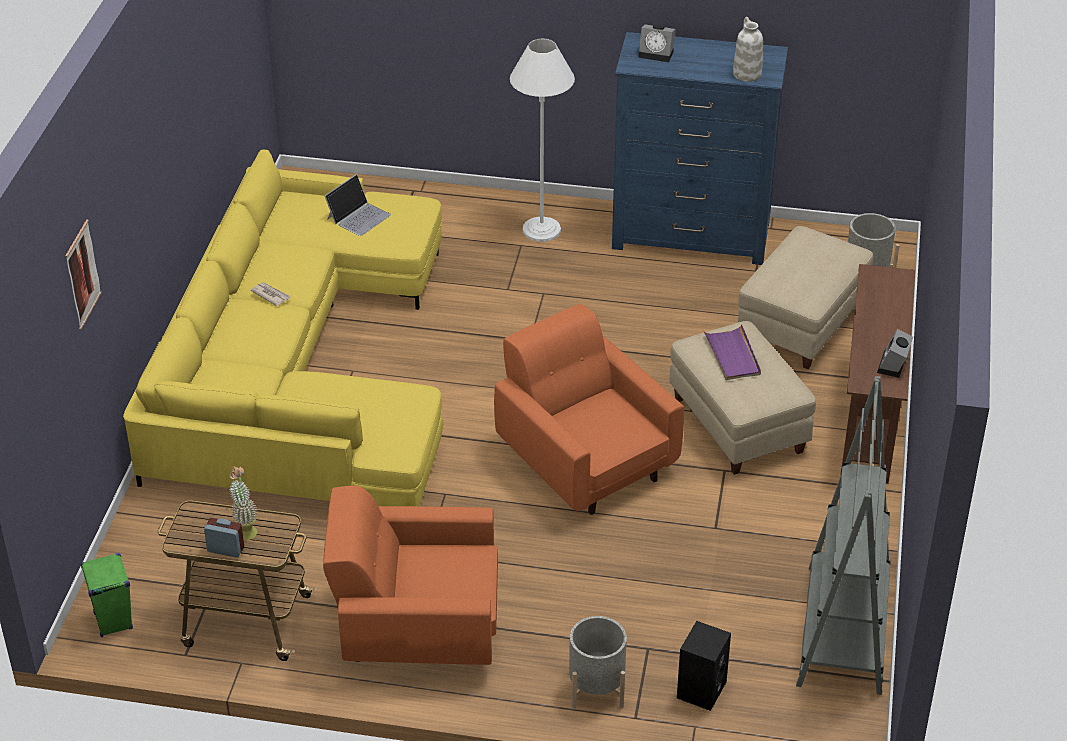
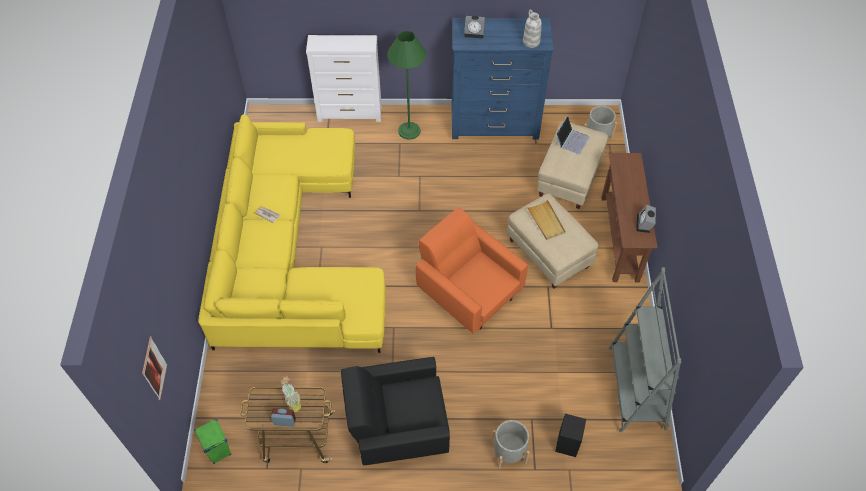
camera: 10 degrees left, 15 degrees up
(82, 274) = (162, 268): picture -> picture (154, 368)
(358, 216) = (307, 148): laptop -> laptop (571, 140)
(417, 627) = (397, 425): orange armchair -> black armchair
(447, 196) = (350, 114): none -> white dresser
(541, 230) = (409, 131): white floor lamp -> green floor lamp
(732, 355) = (546, 221): purple tray -> beige tray

